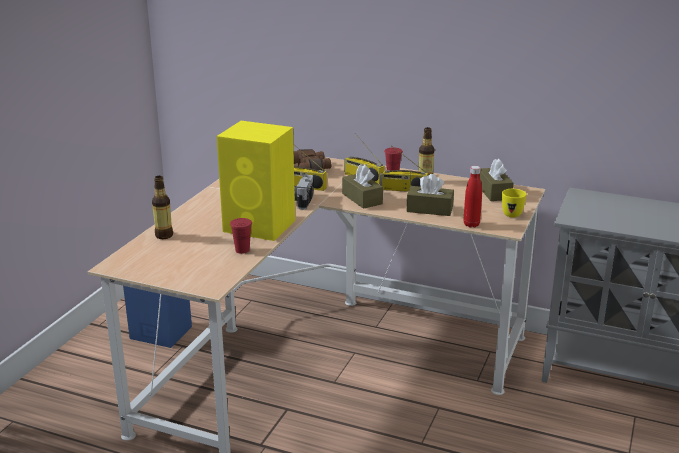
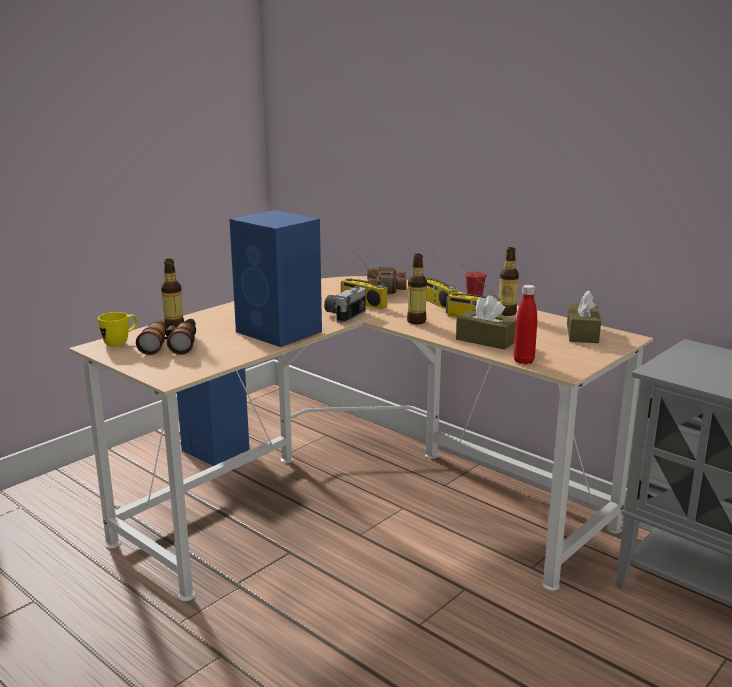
camera: 20 degrees right, 5 degrees down
(178, 253) = (171, 344): none -> binoculars
(242, 250) = (238, 350): red cup -> none
(261, 226) = (280, 332): yellow speaker -> blue speaker
(362, 199) = (416, 321): brown tissue box -> bottle
(513, 213) = (587, 357): yellow mug -> yellow mug (121, 343)

